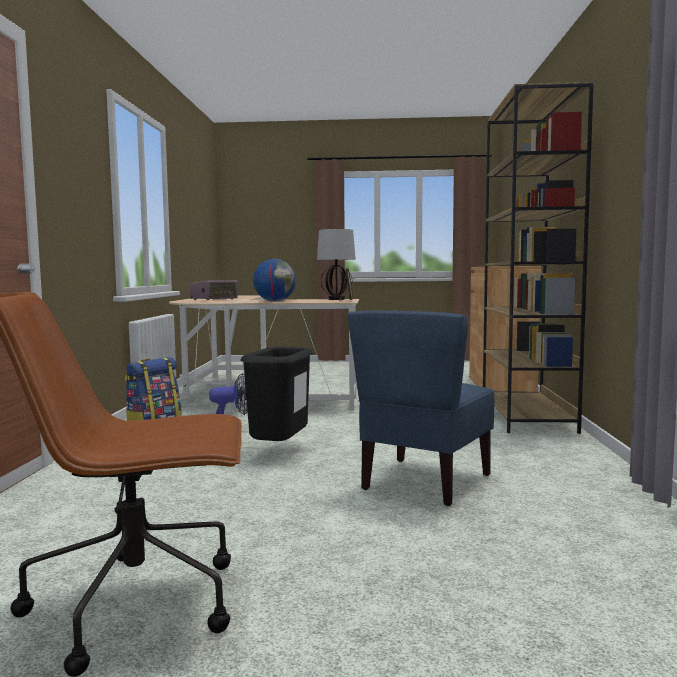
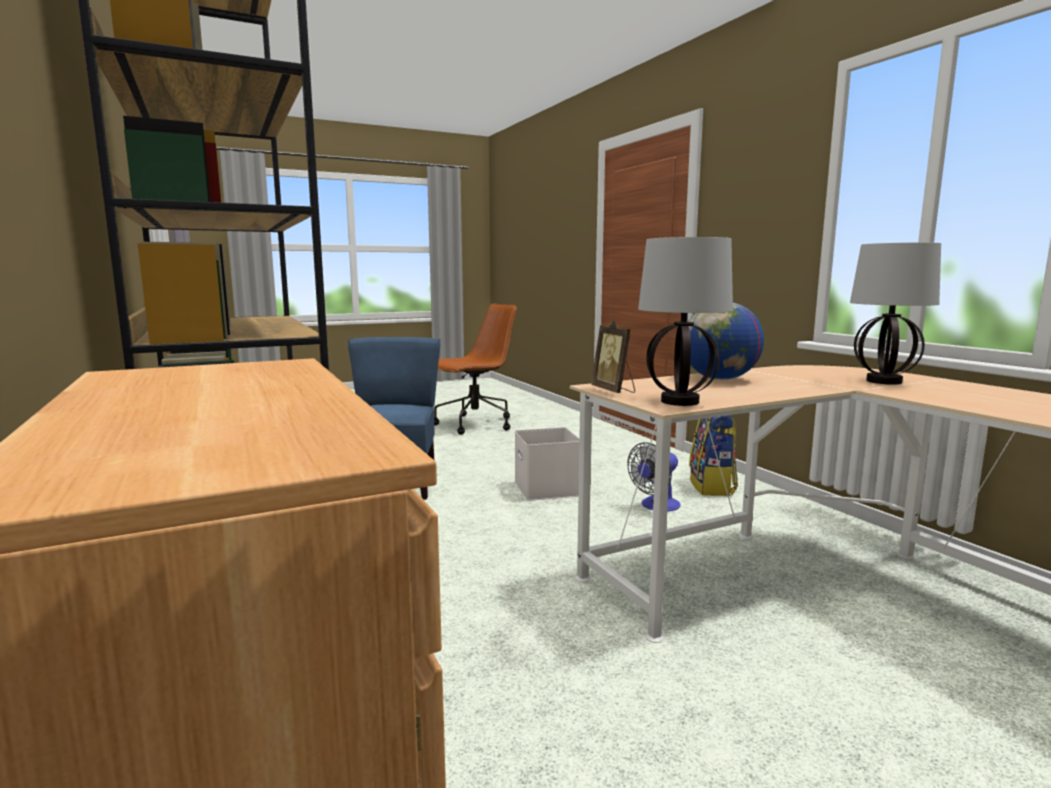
camera: 150 degrees right, 5 degrees up
(214, 299) = (884, 381): radio -> table lamp
(280, 452) = (545, 488): black trash can -> white storage box

